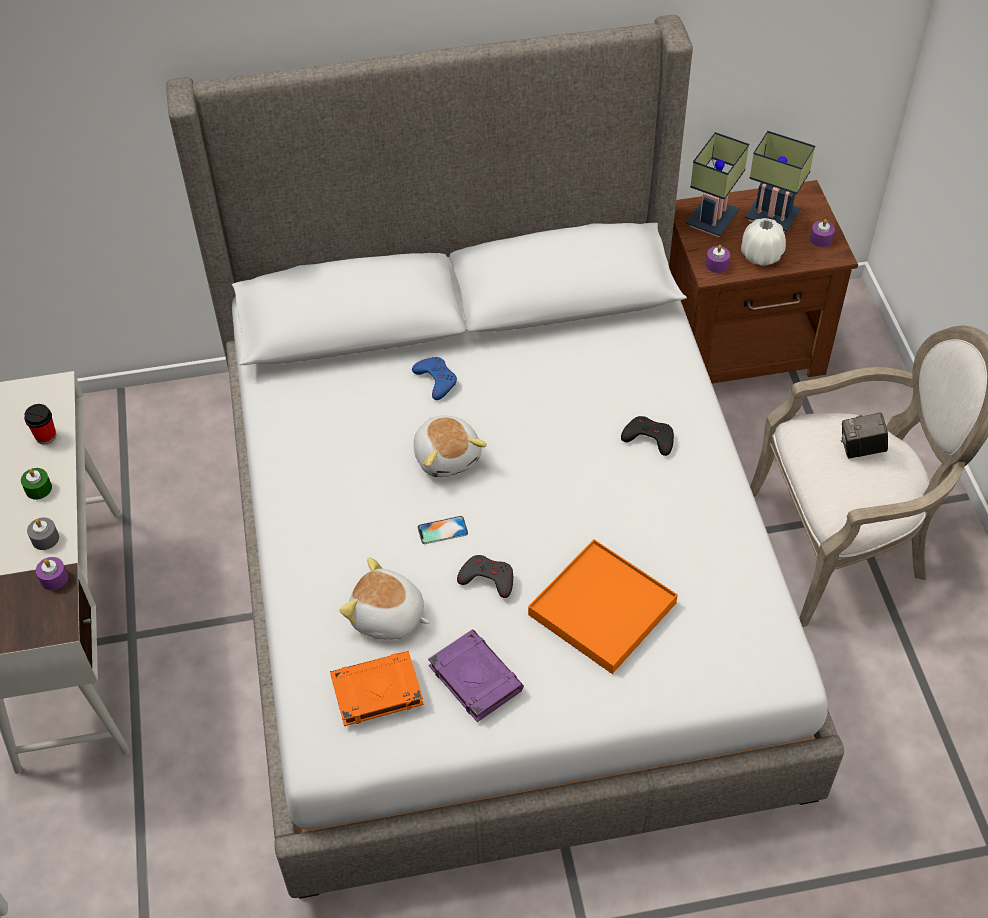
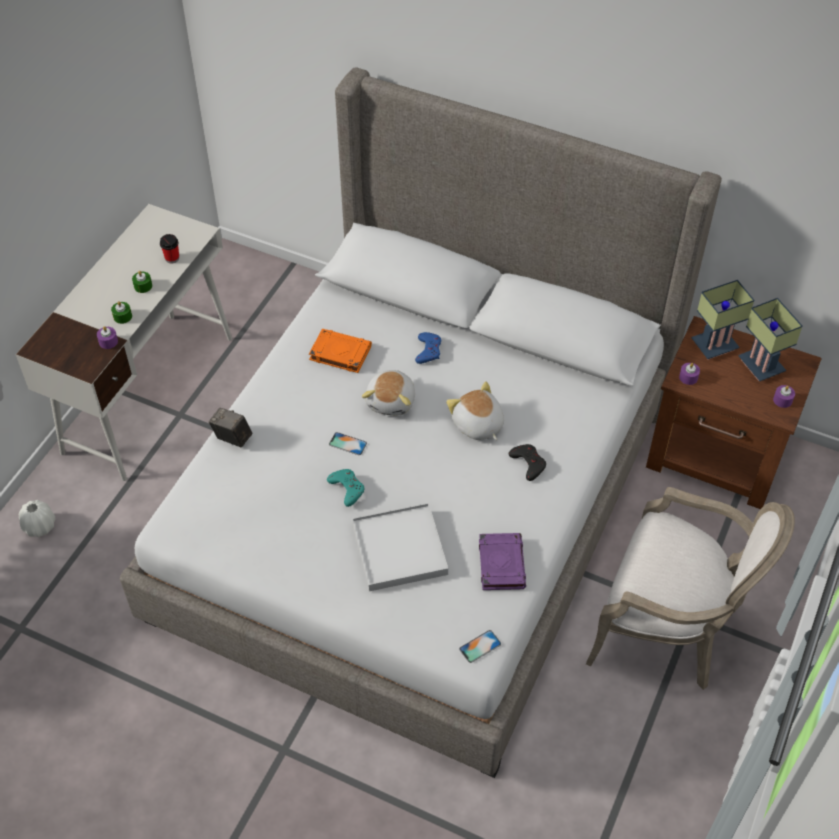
camera: 35 degrees right, 0 degrees up
(45, 538) = (122, 316): grey candle -> green candle
(376, 692) = (225, 513): orange book -> orange book (339, 353)
(387, 617) = (269, 475): plush toy -> plush toy (477, 425)
(474, 678) = (286, 541): purple book -> purple book (501, 563)
(487, 578) = (347, 488): grey game controller -> turquoise game controller
(602, 608) = (399, 549): orange tray -> white tray
(761, 255) = (726, 388): white vase -> white vase (39, 526)
(775, 656) = (480, 646): none -> phone
(861, 449) = (686, 560): camera -> camera (232, 438)

